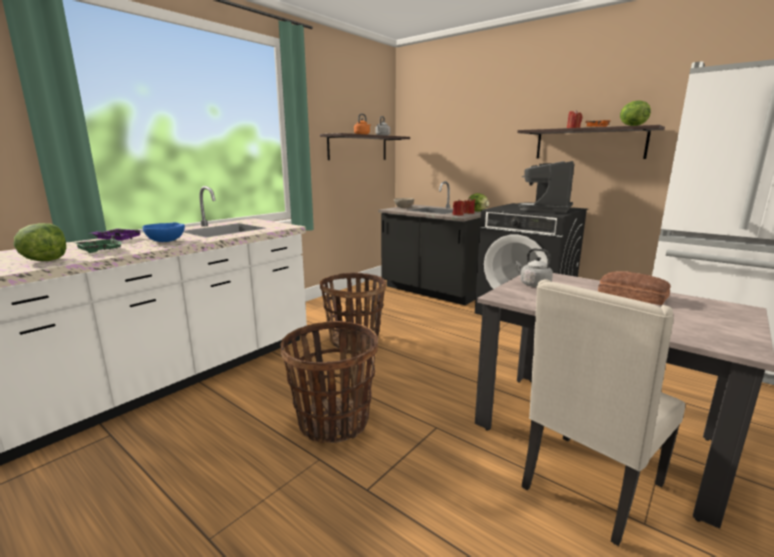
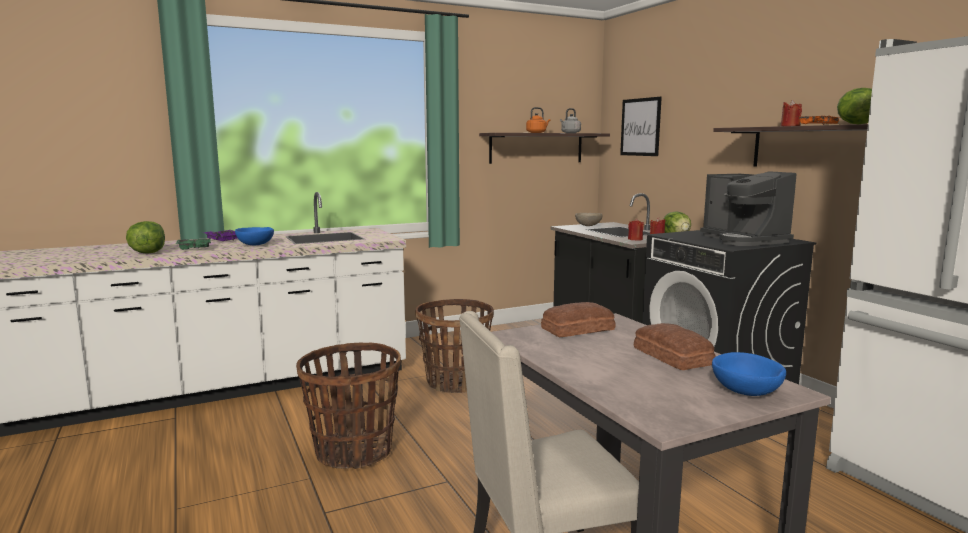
camera: 25 degrees right, 5 degrees down
(435, 132) = (640, 127): none -> picture
(533, 284) = (576, 329): grey kettle -> bread
(548, 210) = (743, 240): coffee machine -> coffee machine turned 75 degrees counterclockwise
(725, 314) = (745, 392): none -> blue bowl

